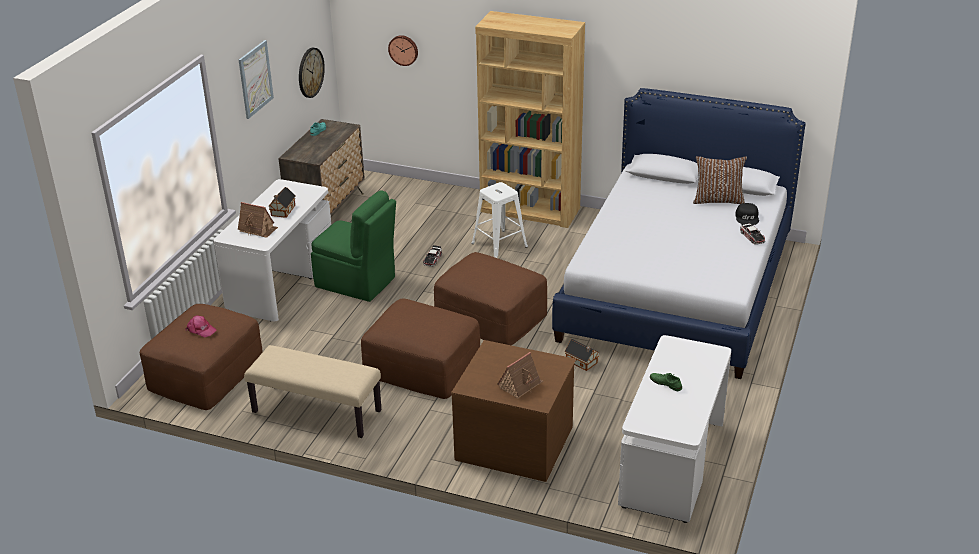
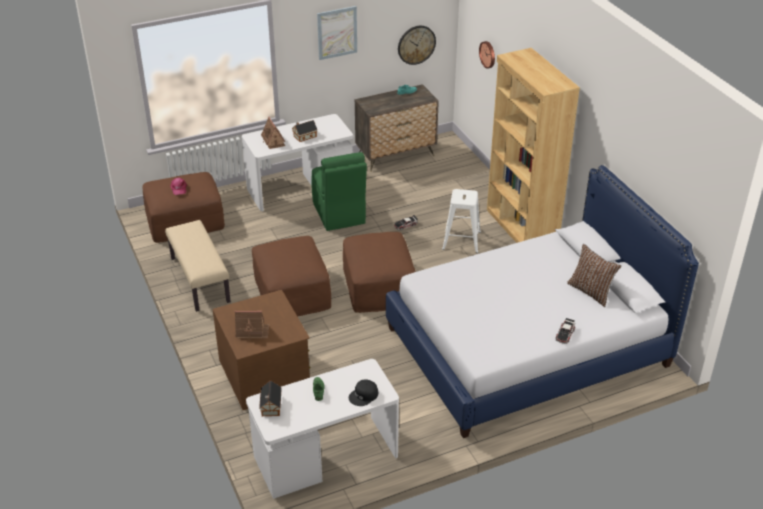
camera: 45 degrees right, 5 degrees up
(582, 362) = (383, 353): toy house -> toy house (270, 407)
(747, 218) = (588, 318): black cap -> black cap (364, 395)

